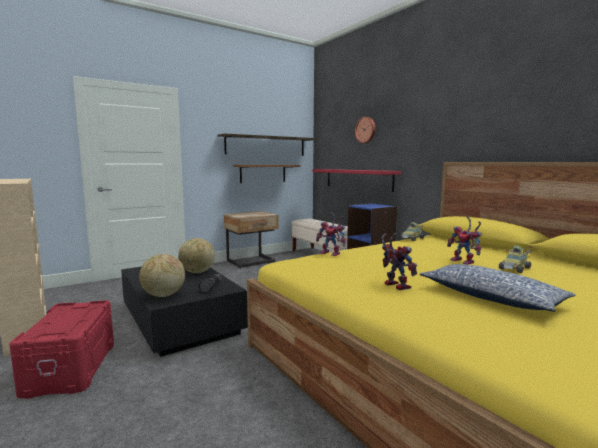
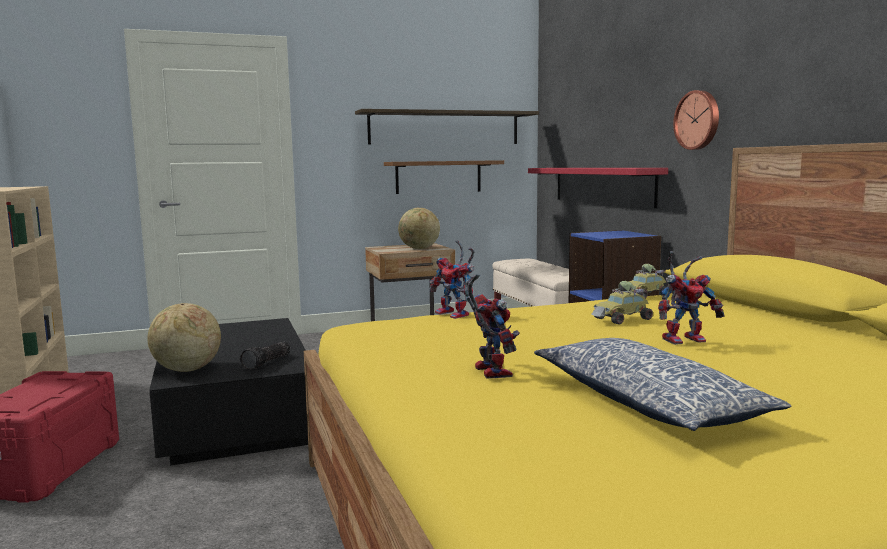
camera: 15 degrees right, 0 degrees up
(197, 272) = (268, 339): globe -> globe (419, 249)
(366, 130) = (614, 92): wall clock -> wall clock (698, 120)
(465, 262) = (684, 339): toy robot -> toy robot turned 90 degrees counterclockwise
(515, 269) = (778, 357): toy car -> toy car (622, 319)

